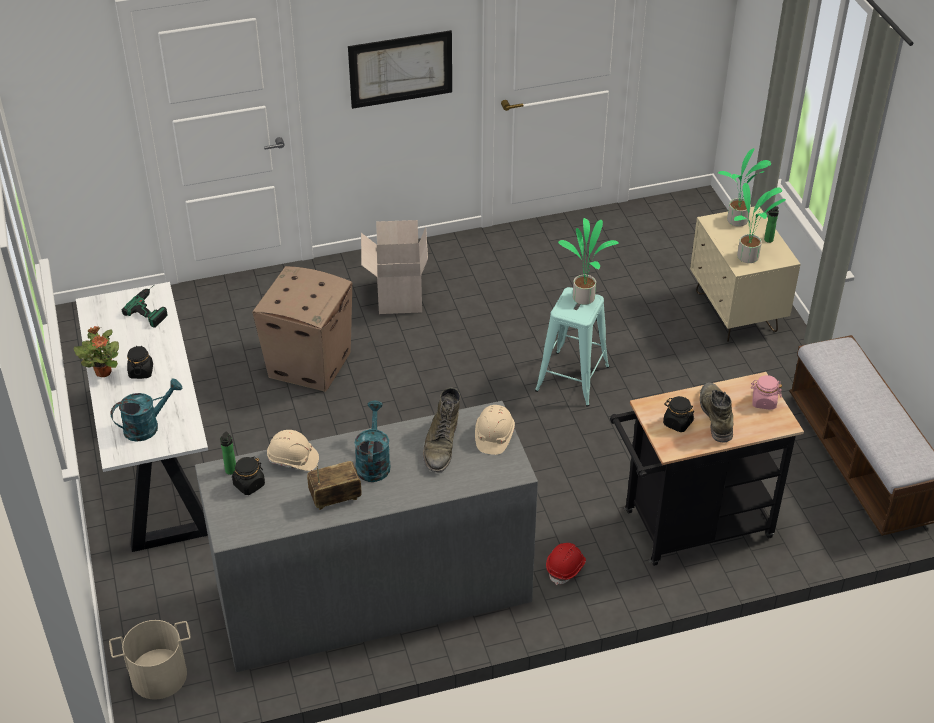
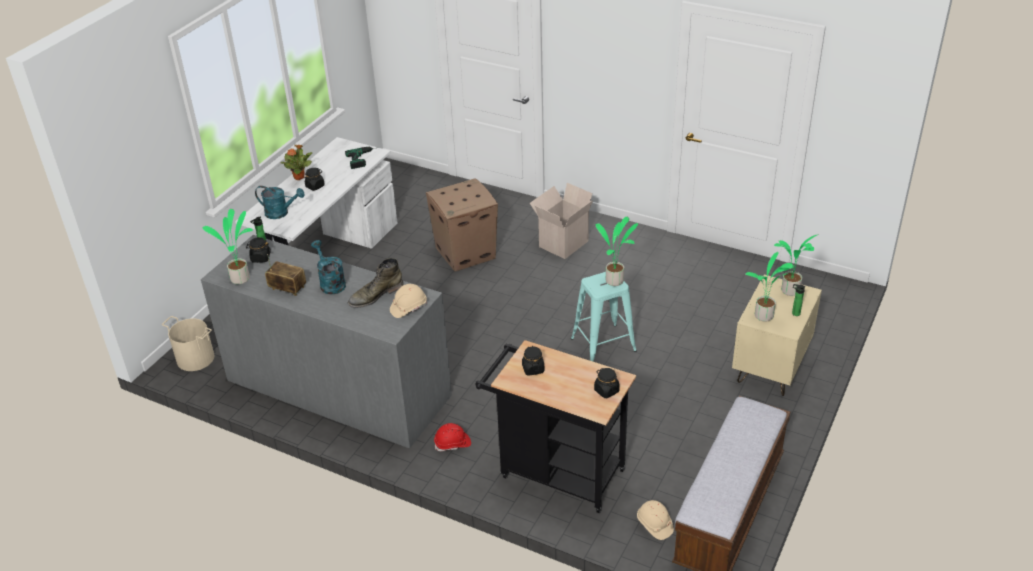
camera: 45 degrees right, 5 degrees down
(263, 520) = (241, 278): none -> potted plant
(293, 459) = (297, 258): beige hard hat -> beige hard hat (654, 525)
(373, 462) = (330, 283): turquoise watering can -> turquoise watering can turned 75 degrees counterclockwise
(401, 69) = (613, 77): picture -> none
(716, 415) = (563, 379): green boot -> none
(763, 402) = (606, 390): pink jar -> black jar

